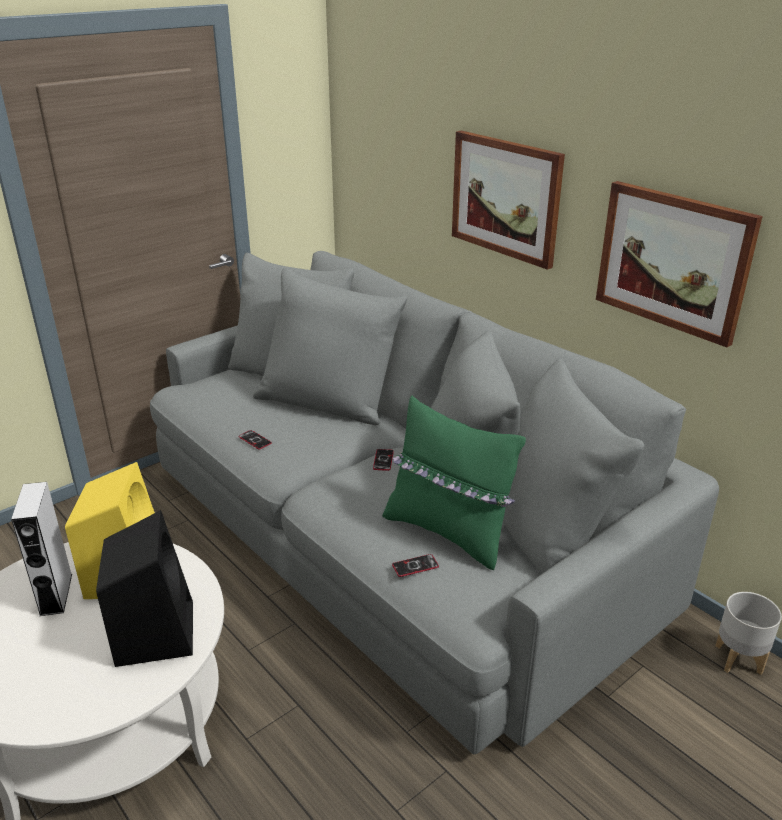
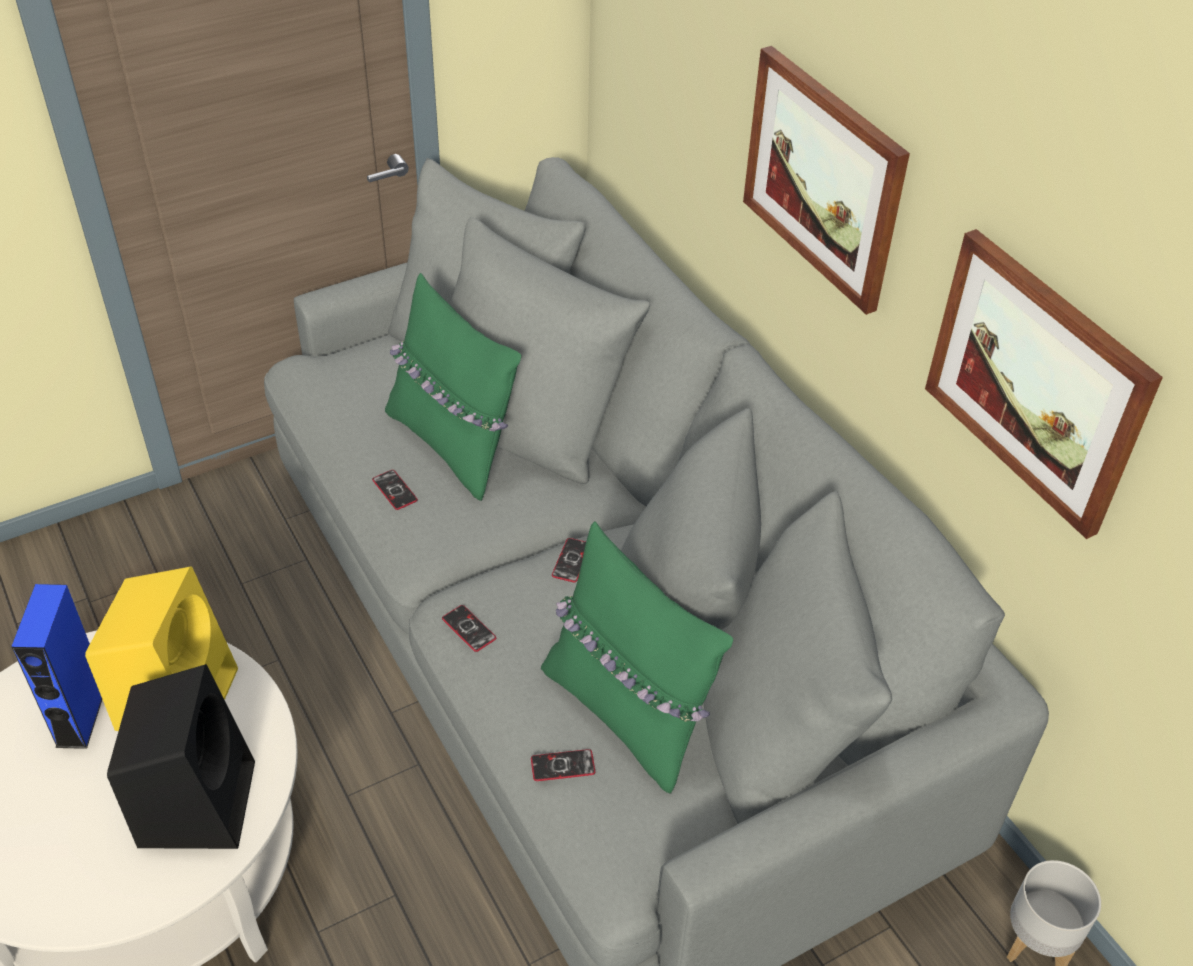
camera: 10 degrees right, 15 degrees up
(56, 594) = (81, 715): grey speaker -> blue speaker
(287, 414) = (453, 444): none -> green pillow
(326, 503) = (469, 629): none -> phone

